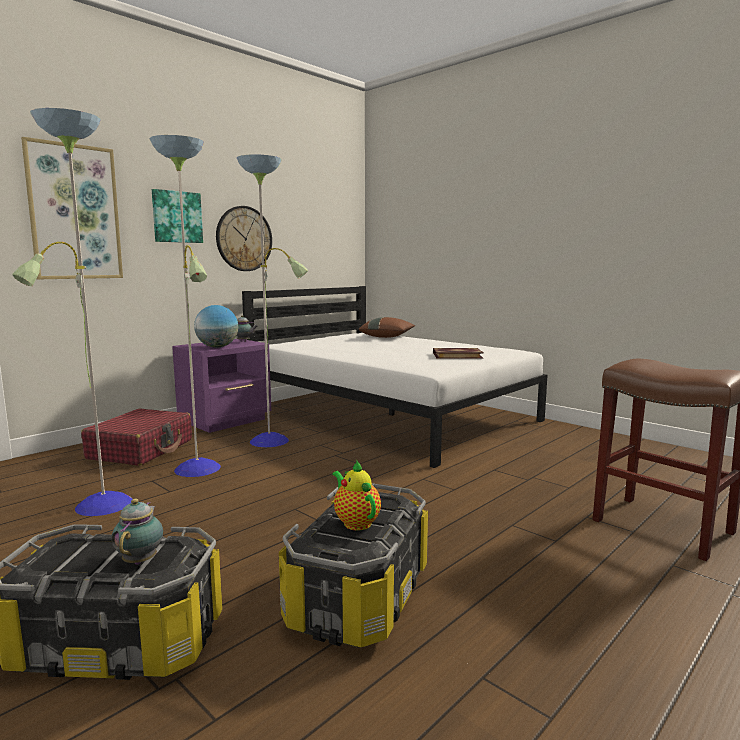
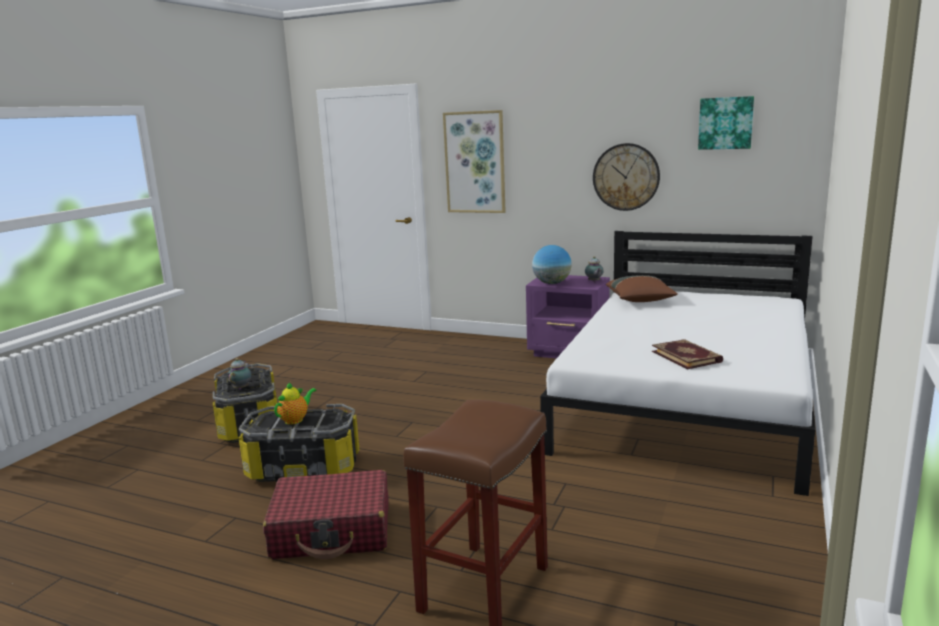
camera: 70 degrees right, 5 degrees up
(141, 449) = (476, 351): red suitcase -> red suitcase (332, 531)
(141, 560) = (242, 388): teapot -> teapot turned 60 degrees counterclockwise
(176, 217) = (555, 160): picture -> picture (725, 123)
(199, 469) = (456, 376): floor lamp -> none
(387, 337) = (763, 312): brown pillow -> brown pillow (640, 300)

